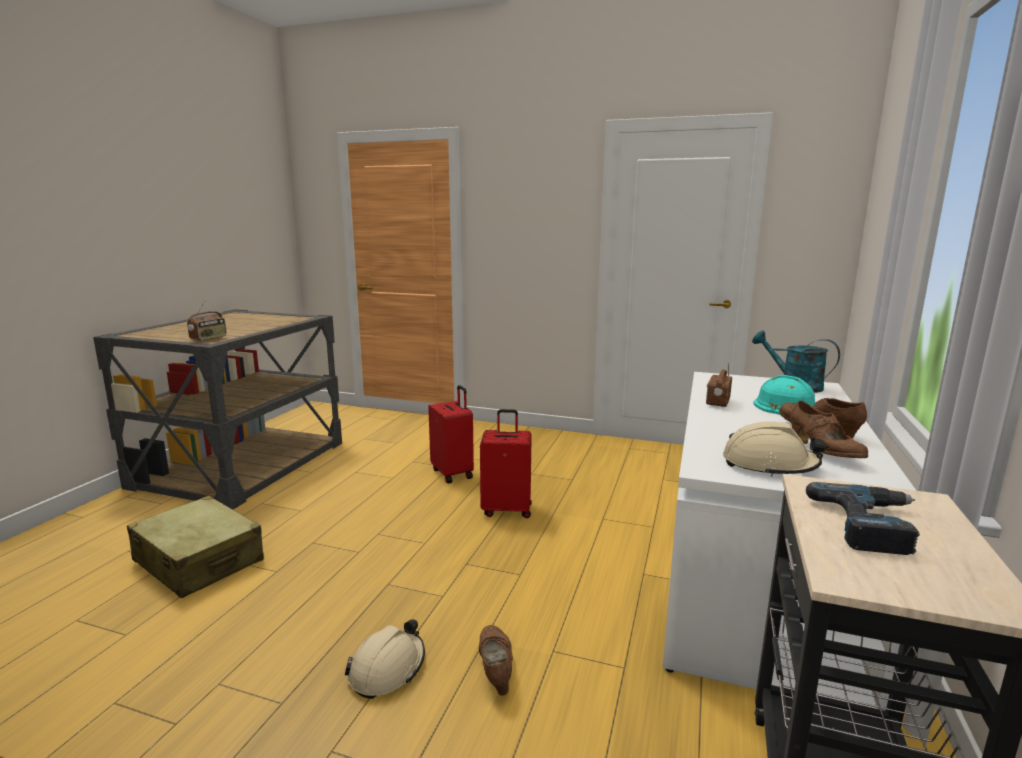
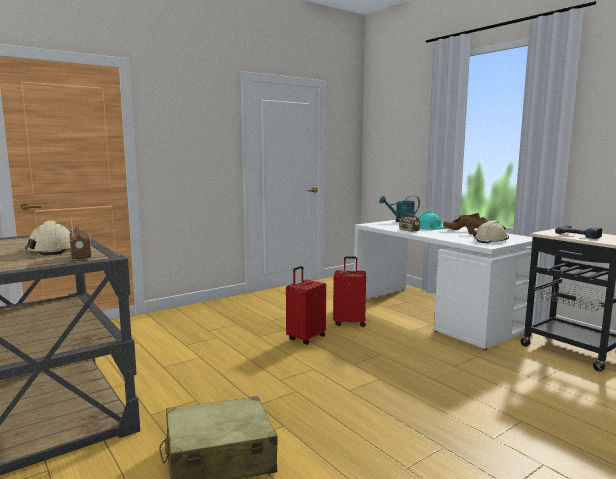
camera: 55 degrees left, 5 degrees down
(387, 669) = (436, 408): beige hard hat -> beige hard hat (52, 250)
(453, 473) = (230, 338): red suitcase -> red suitcase (349, 322)
(495, 670) = (458, 382): brown shoe -> none

